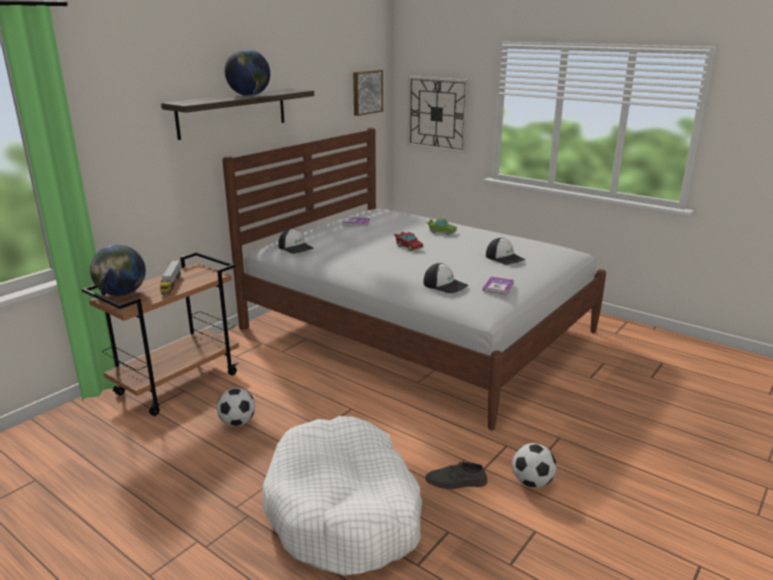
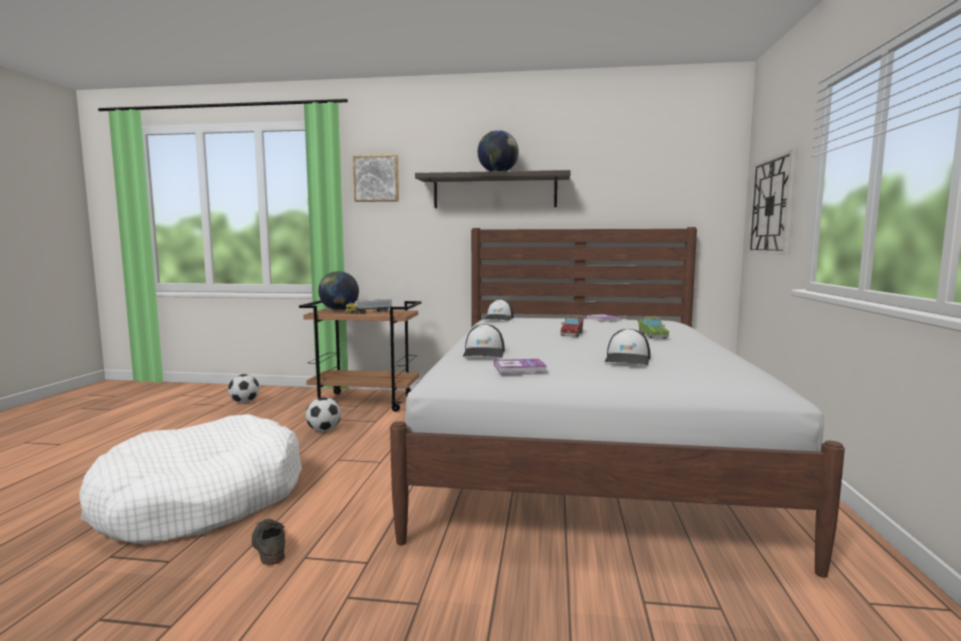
camera: 60 degrees right, 15 degrees down
(366, 92) = (695, 186): picture -> picture (376, 178)
(532, 482) = (285, 601): football -> football (244, 402)

